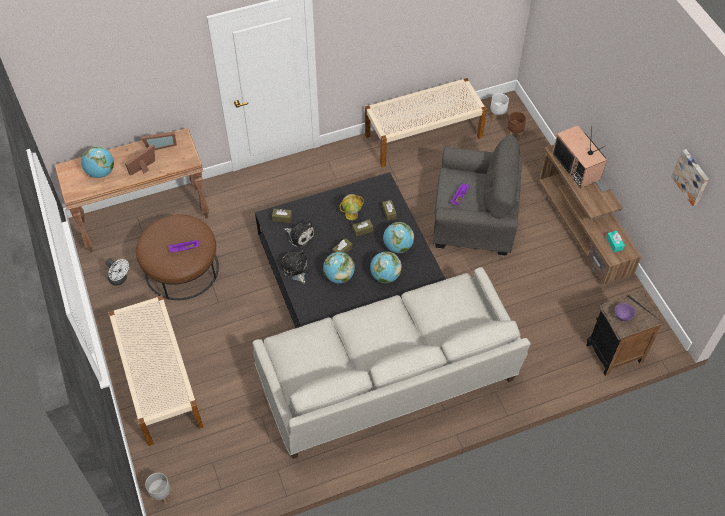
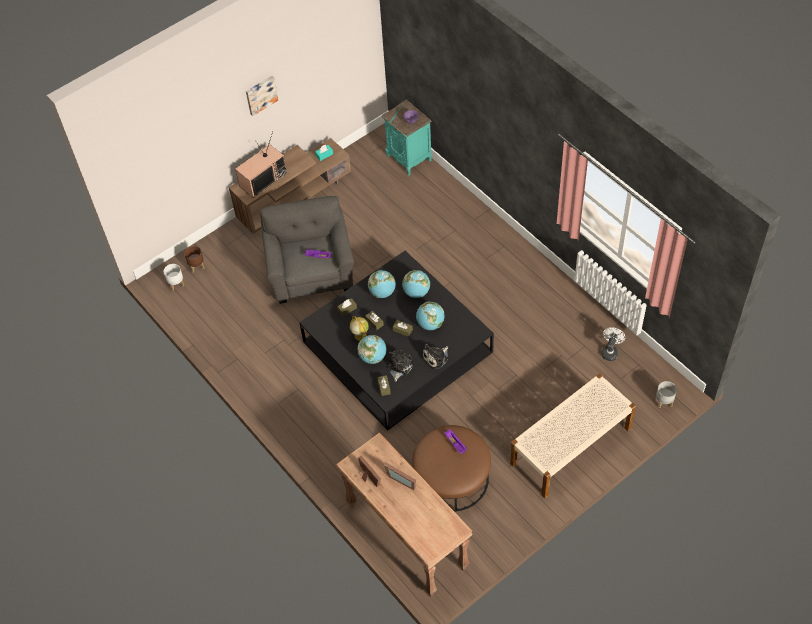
camera: 105 degrees left, 0 degrees up
(101, 172) = (422, 515): globe -> globe (373, 357)
(120, 280) = (485, 526): white fan -> white fan (610, 351)
(387, 379) = (494, 288): white sofa -> none
(423, 136) = (220, 335): beige bench -> none
(613, 352) = (408, 158): black nightstand -> turquoise nightstand
(691, 177) = (326, 46): picture -> picture (261, 94)

